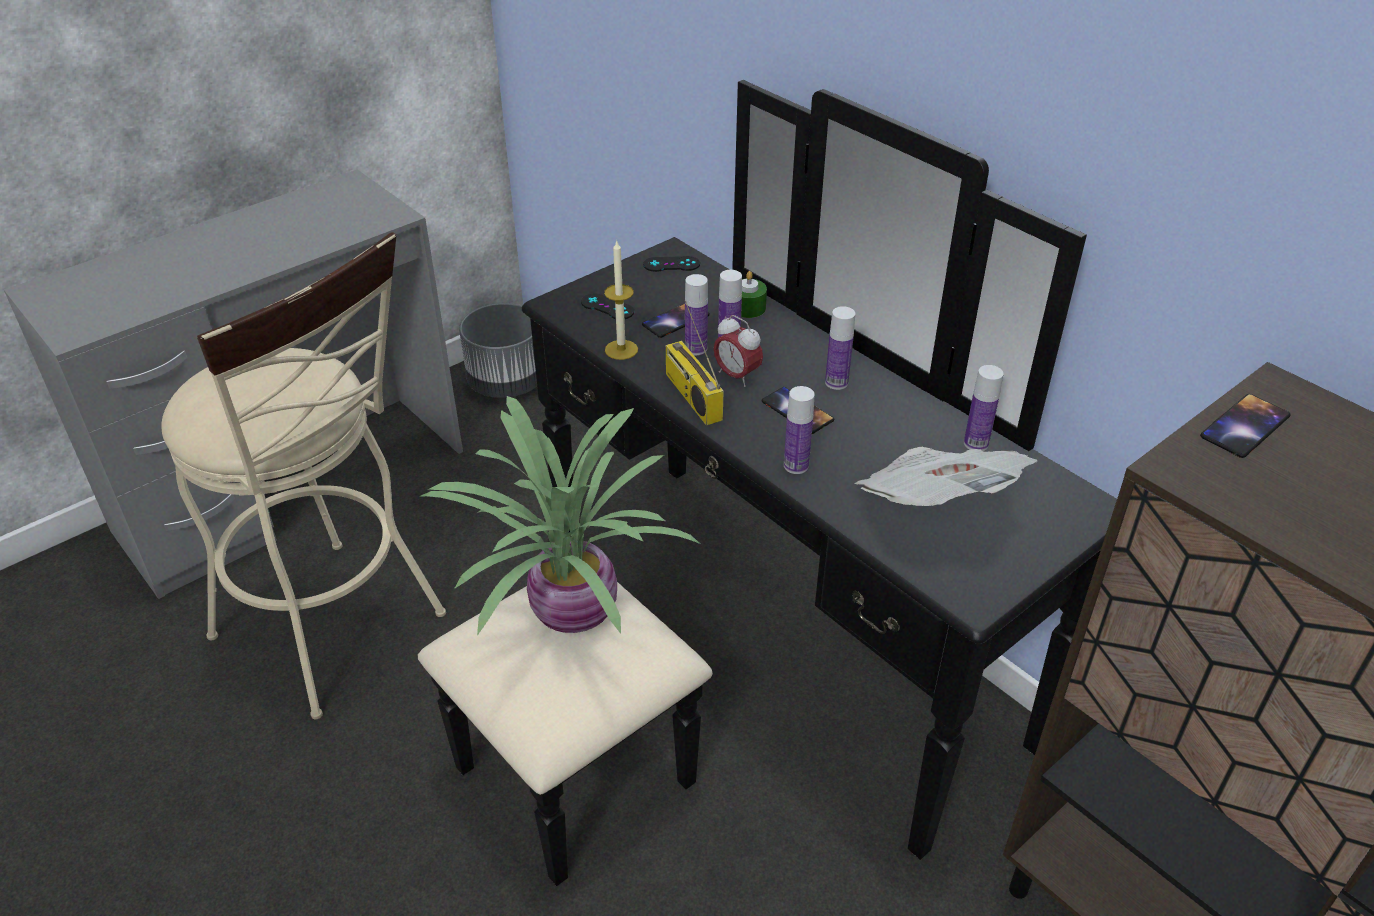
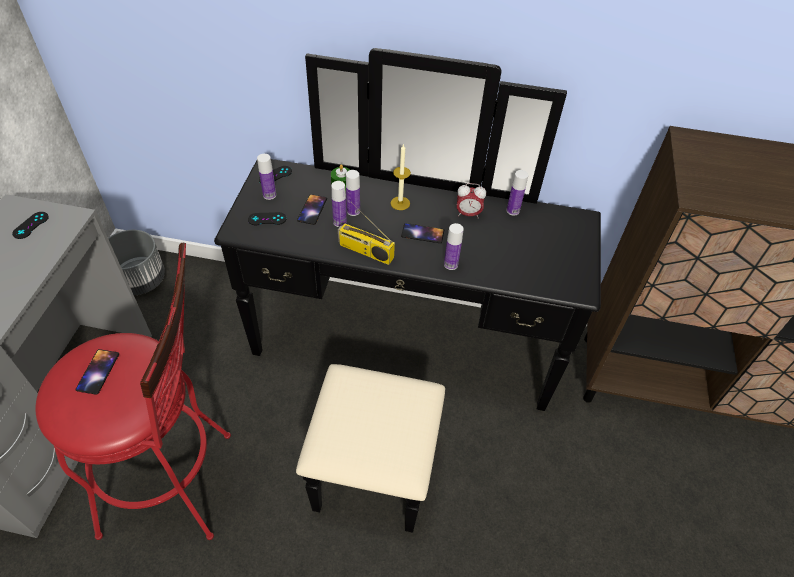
camera: 40 degrees left, 10 degrees up
(341, 633) = (180, 483): beige stool -> red stool
(347, 207) = (31, 225): none -> black game controller
(571, 609) = (360, 398): potted plant -> none
(621, 350) = (301, 242): candle -> candle (400, 203)
(737, 376) = (375, 228): alarm clock -> alarm clock (468, 214)
(836, 382) = (425, 208): bottle -> bottle (269, 195)
(936, 505) = (526, 252): newspaper -> none
(1244, 426) = (694, 163): phone -> phone (98, 372)

